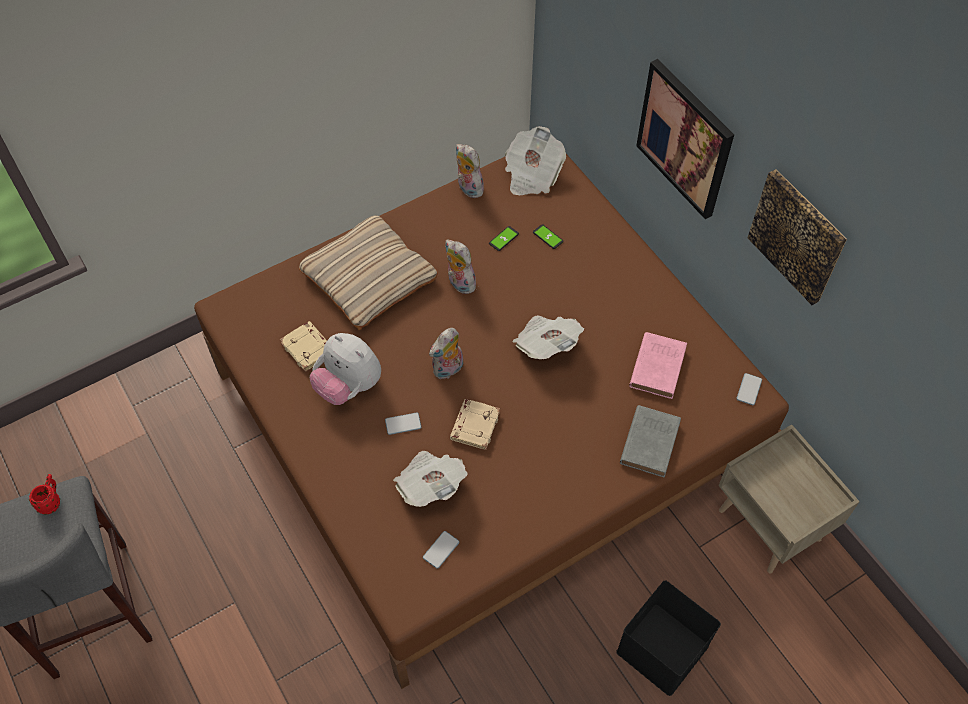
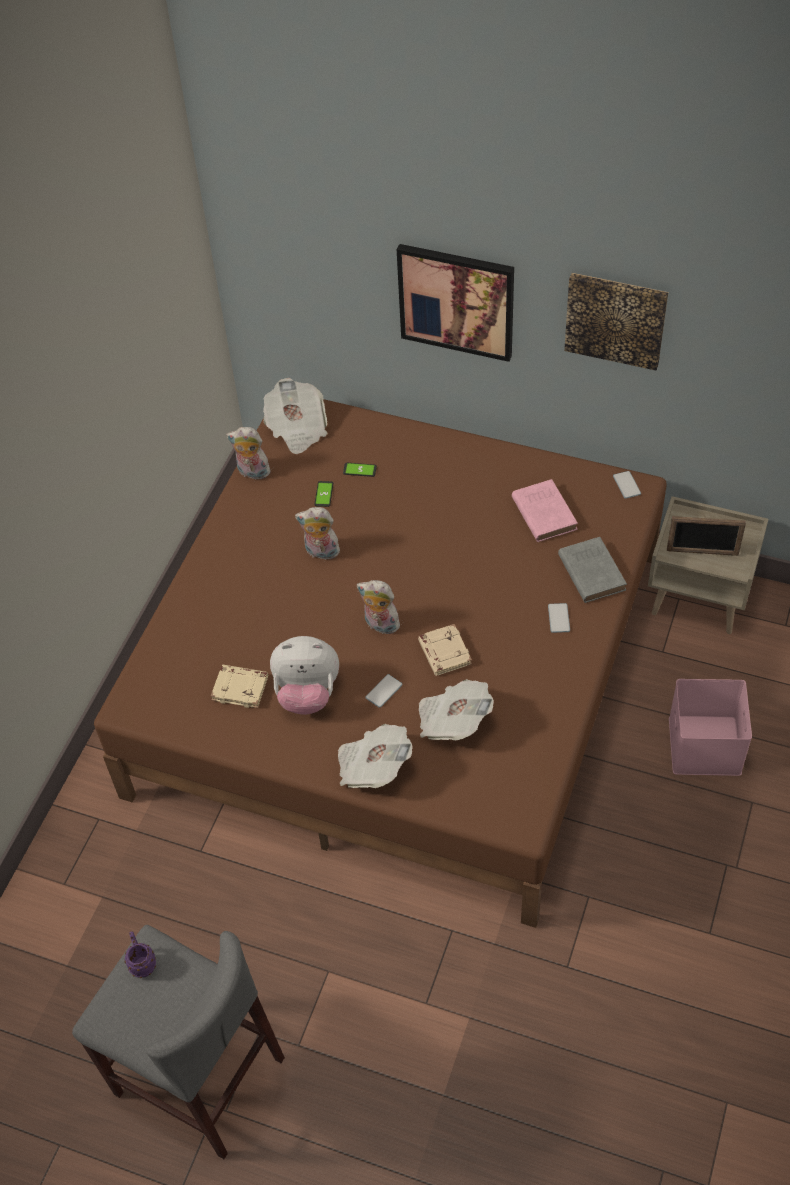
camera: 35 degrees left, 5 degrees down
(51, 501) = (142, 962): red mug -> purple mug
(369, 277) = (236, 597): beige pillow -> none
(441, 550) = (510, 762): phone -> phone (558, 618)
(448, 370) = (380, 625): plush toy -> plush toy turned 105 degrees clockwise
(546, 345) = (441, 553): newspaper -> newspaper (373, 767)
(662, 651) = (706, 746): black storage box -> pink storage box
(774, 490) = (702, 552): none -> picture frame

